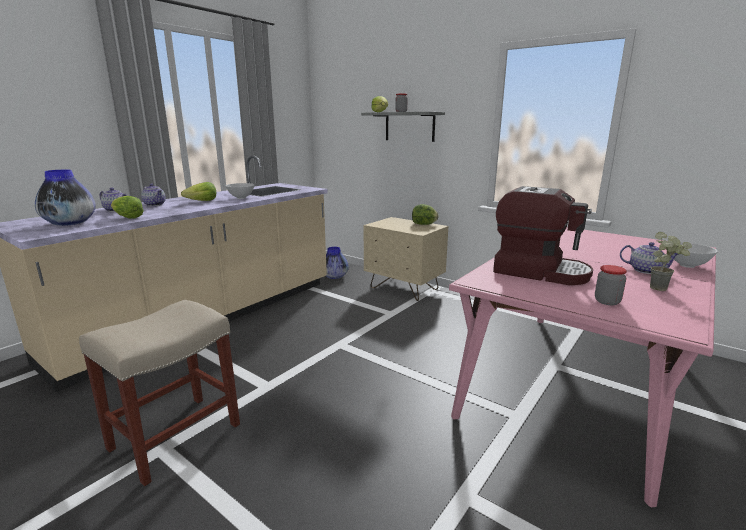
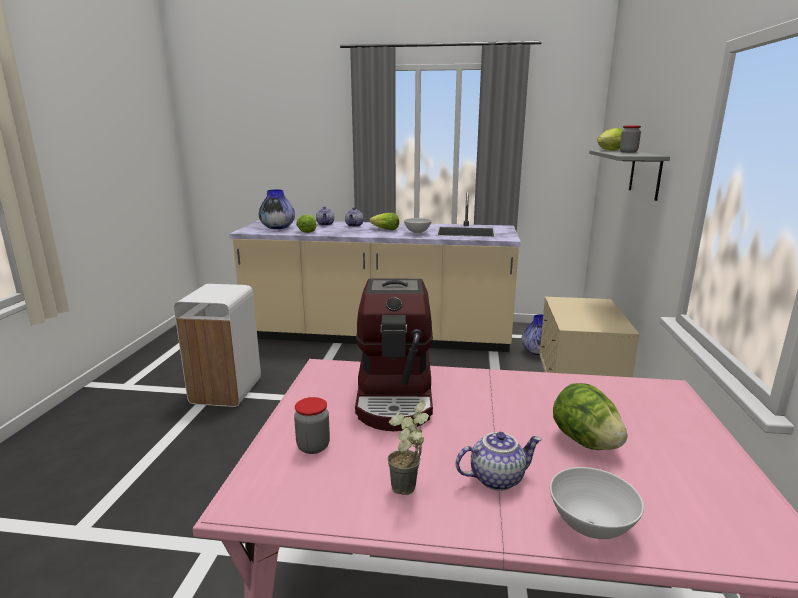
camera: 60 degrees right, 0 degrees up
(177, 435) = (227, 391): beige stool -> white trash can
(424, 224) = (612, 320): lettuce -> lettuce (585, 442)
(645, 270) = (496, 478): teapot -> teapot turned 105 degrees counterclockwise

